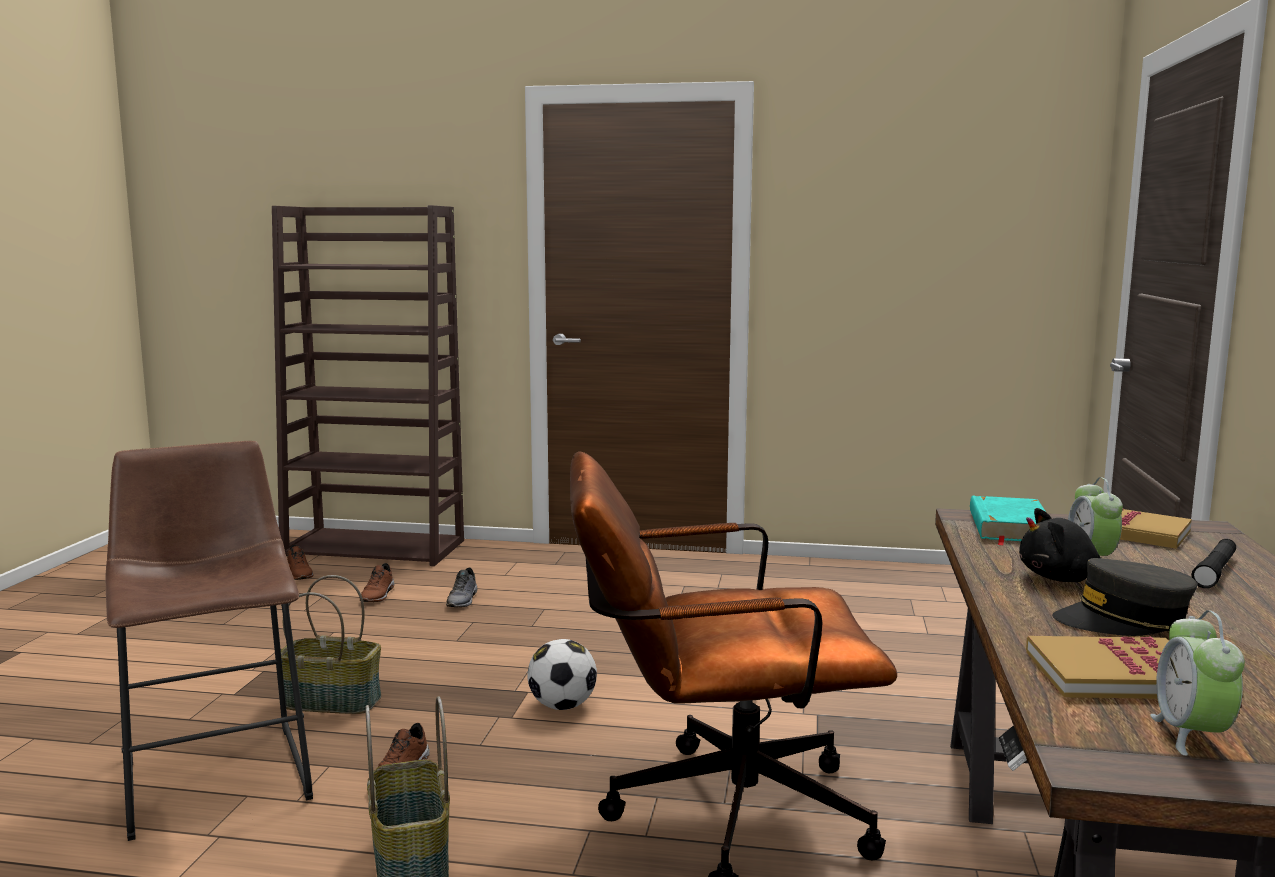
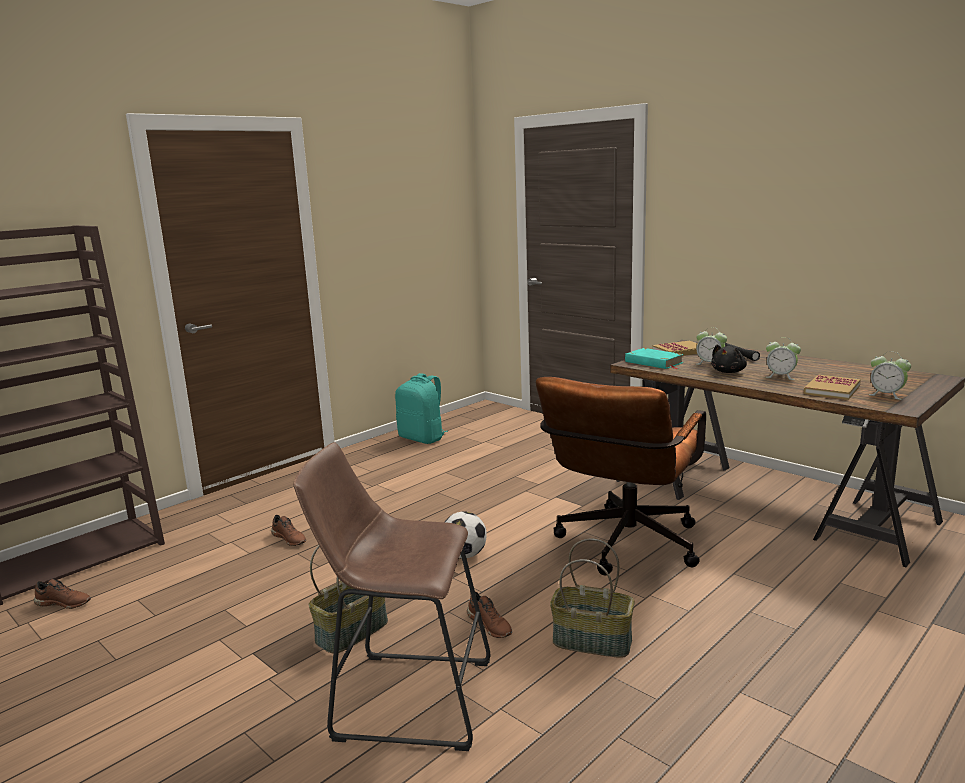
camera: 55 degrees left, 5 degrees up
(378, 595) = (183, 577): brown shoe -> brown shoe (290, 539)
(463, 600) = (253, 548): grey shoe -> none
(860, 580) = (423, 438): none -> turquoise backpack
(1123, 620) = (781, 376): grey cap -> alarm clock

